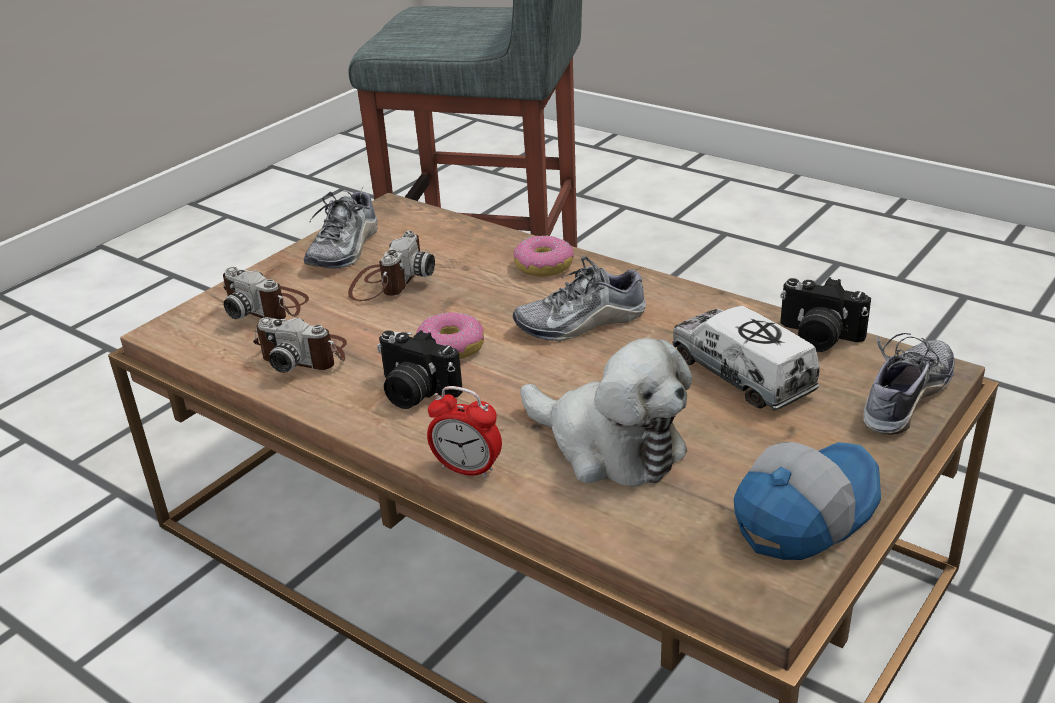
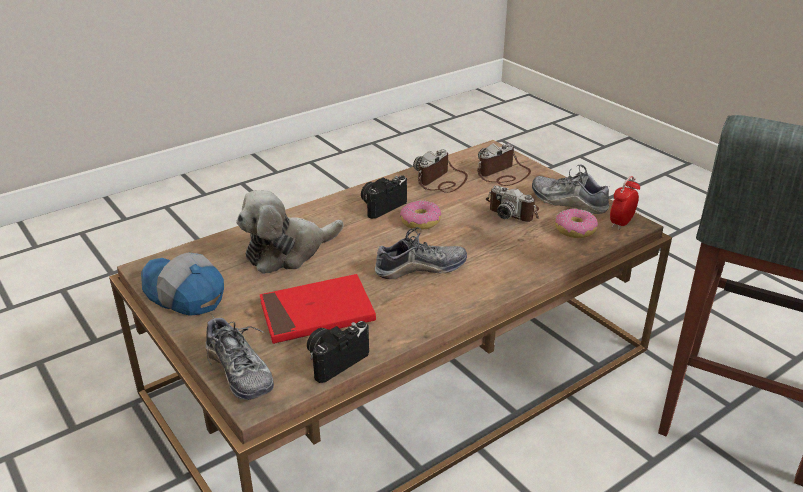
camera: 105 degrees right, 0 degrees up
(467, 469) = (304, 211): alarm clock -> alarm clock (621, 223)
(544, 266) = (507, 269): donut -> donut (575, 230)
(581, 322) = (420, 268): shoe -> shoe turned 75 degrees clockwise
(742, 374) = (317, 313): toy truck -> red book
(803, 513) = (183, 295): cap -> cap turned 150 degrees clockwise

